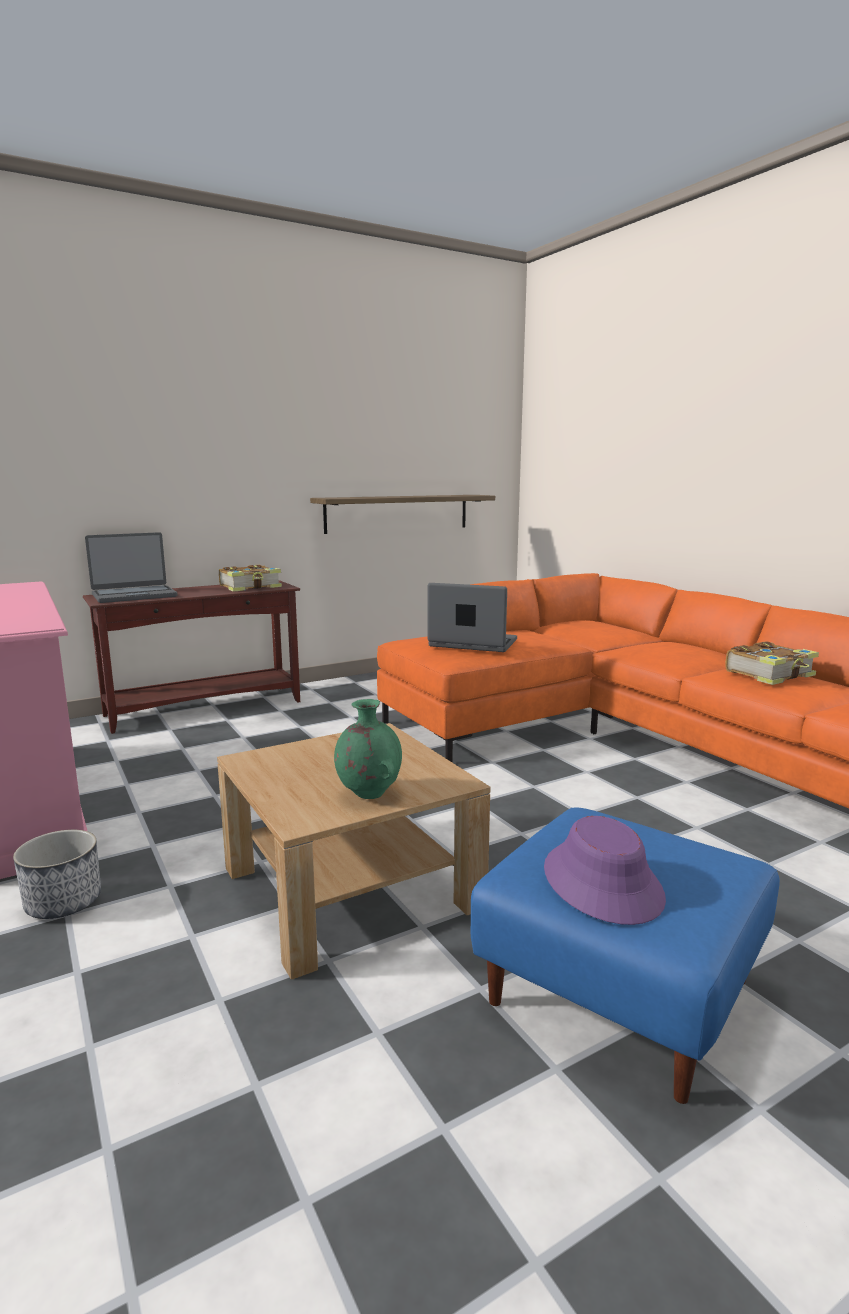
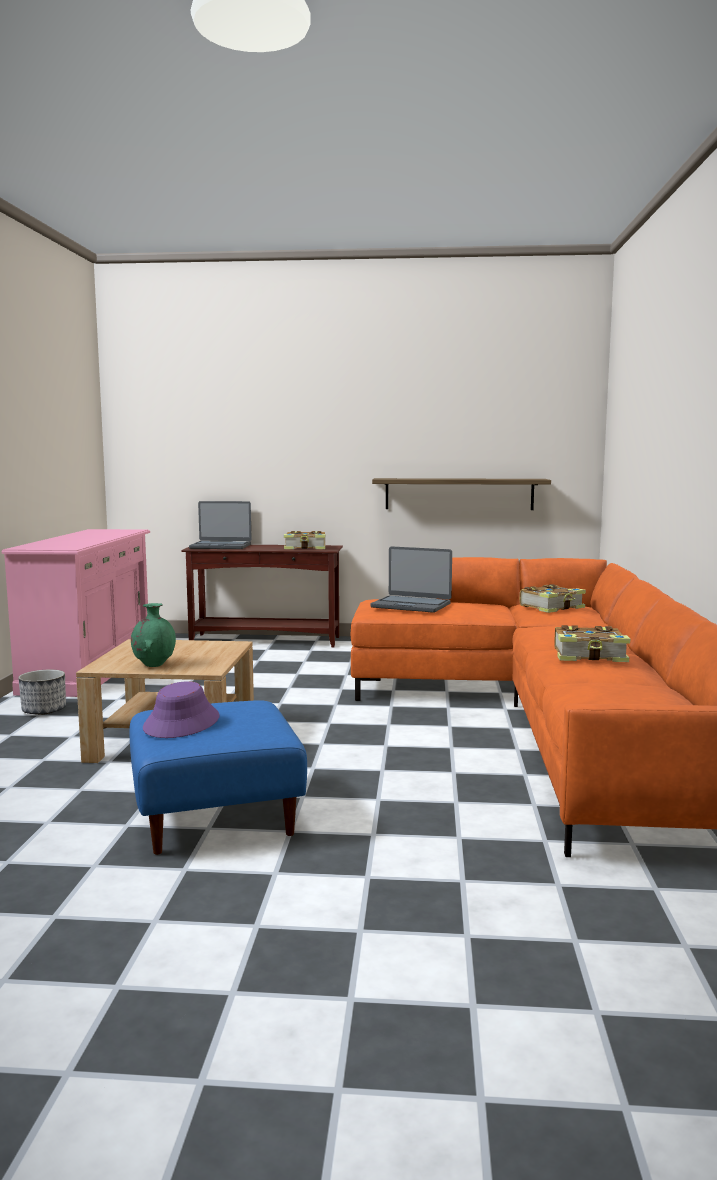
camera: 35 degrees right, 5 degrees down
(473, 643) = (411, 605): laptop -> laptop turned 150 degrees clockwise
(590, 626) = (552, 607): none -> book

